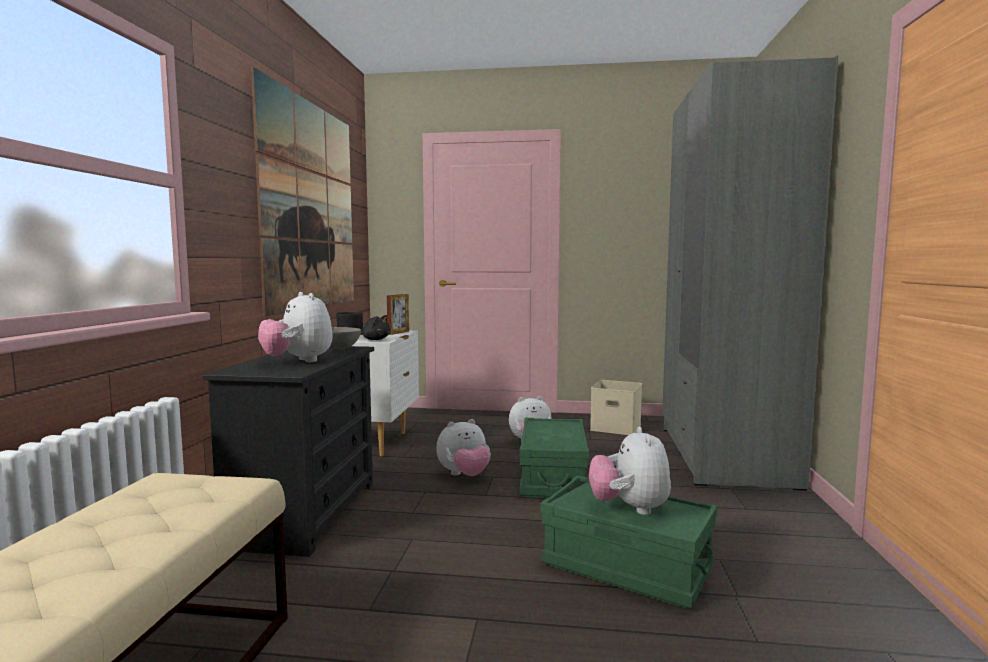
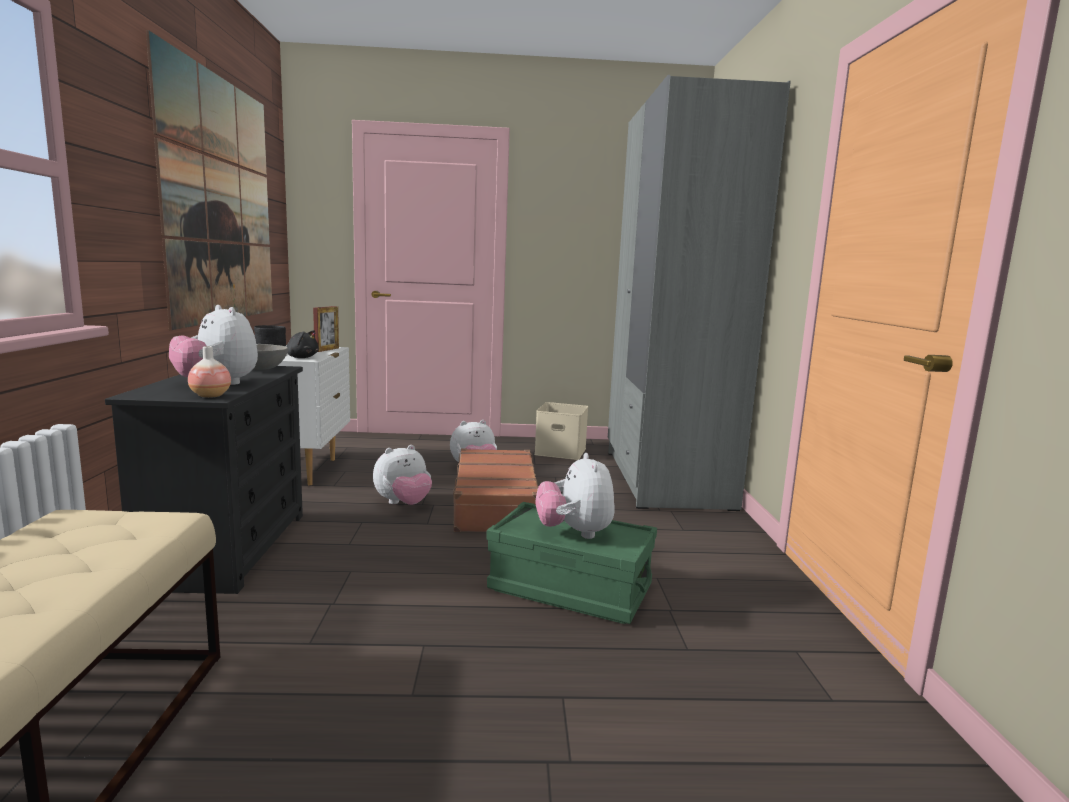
camera: 10 degrees left, 5 degrees up
(289, 372) = (210, 396): none -> vase
(552, 478) = (496, 504): green storage box -> brown suitcase

